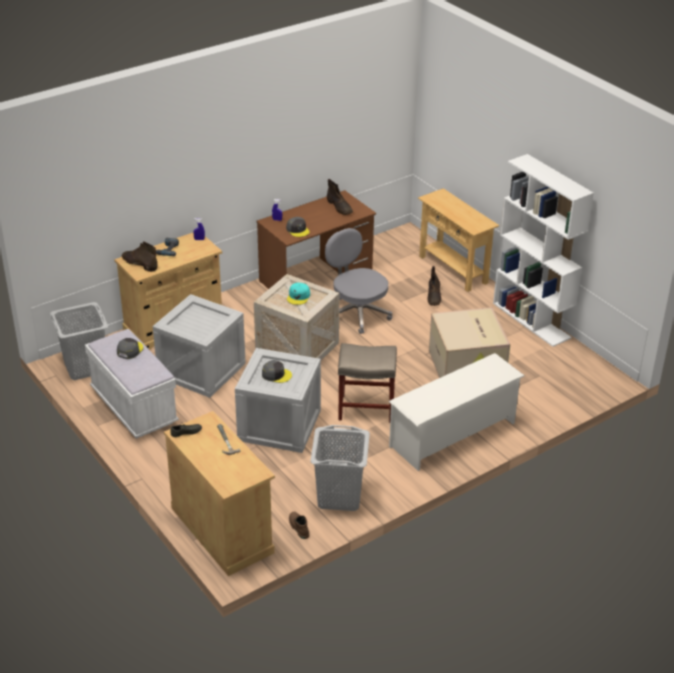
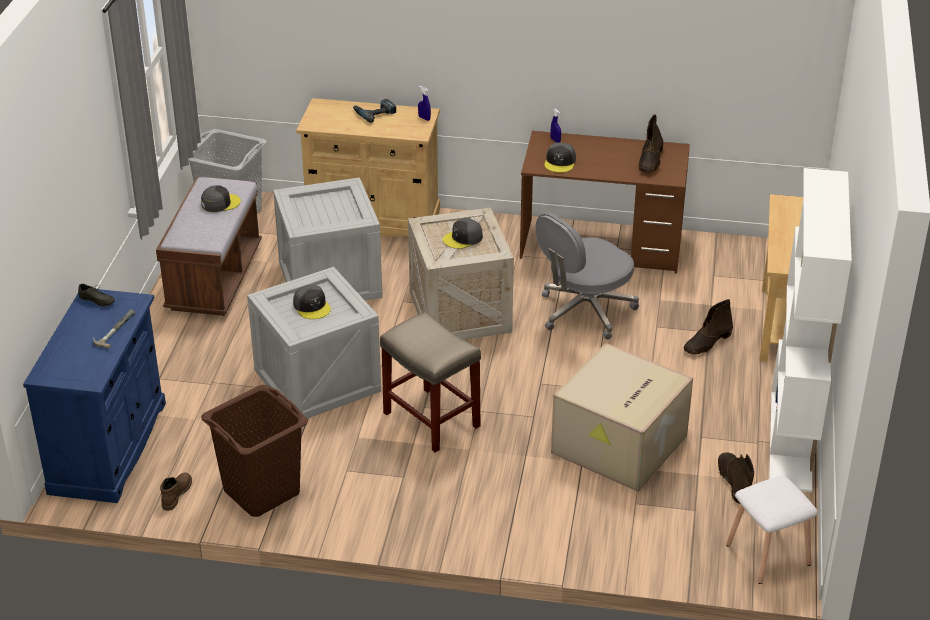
camera: 45 degrees right, 0 degrees up
(134, 407) = (214, 279): white bench -> brown bench
(139, 263) = (327, 114): brown boot -> brown boot (734, 481)
(222, 530) = (108, 447): beige cabinet -> blue cabinet
(298, 297) = (463, 238): turquoise cap -> grey cap
(339, 496) = (261, 491): grey laundry basket -> brown laundry basket
(357, 313) = (584, 311): grey office chair -> grey office chair turned 135 degrees counterclockwise
(453, 435) = (481, 509): white shoe rack -> none
(594, 375) = (769, 555): none -> white stool

